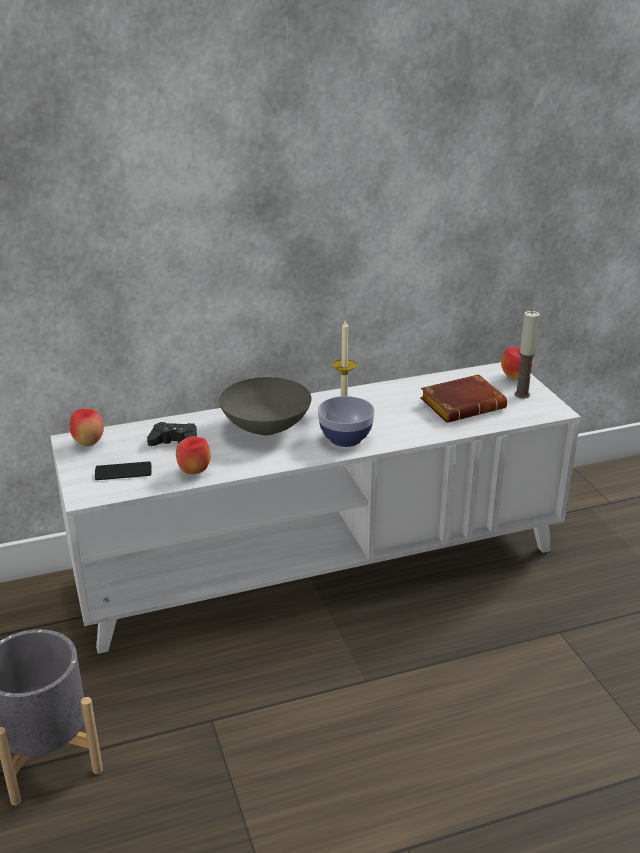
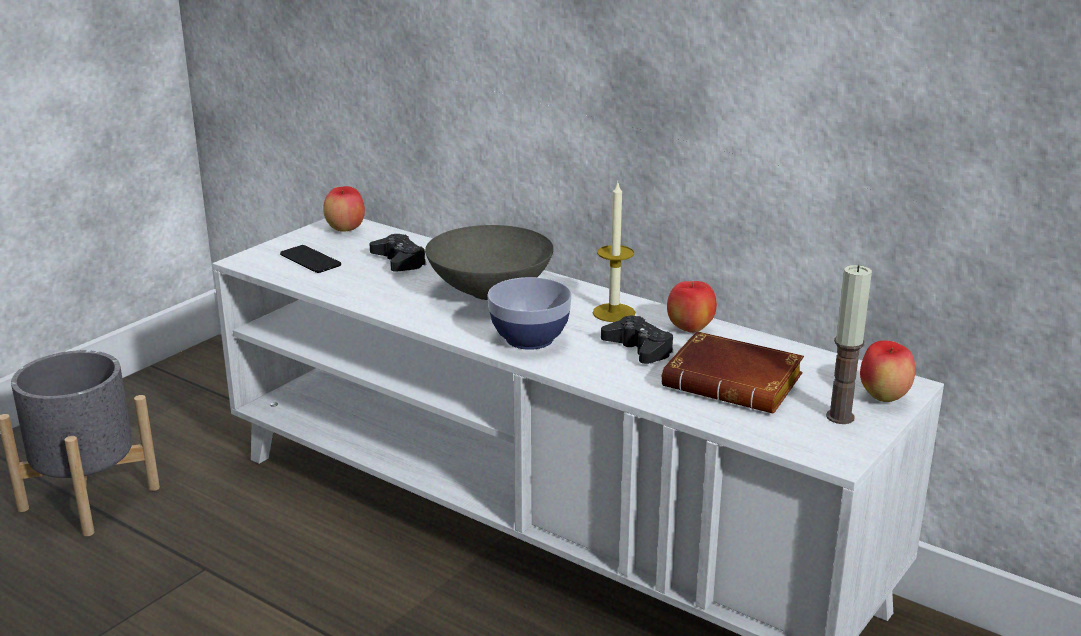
camera: 55 degrees right, 5 degrees down
(194, 471) = (351, 288): apple -> apple (690, 329)
(396, 413) = (639, 349): none -> black game controller

